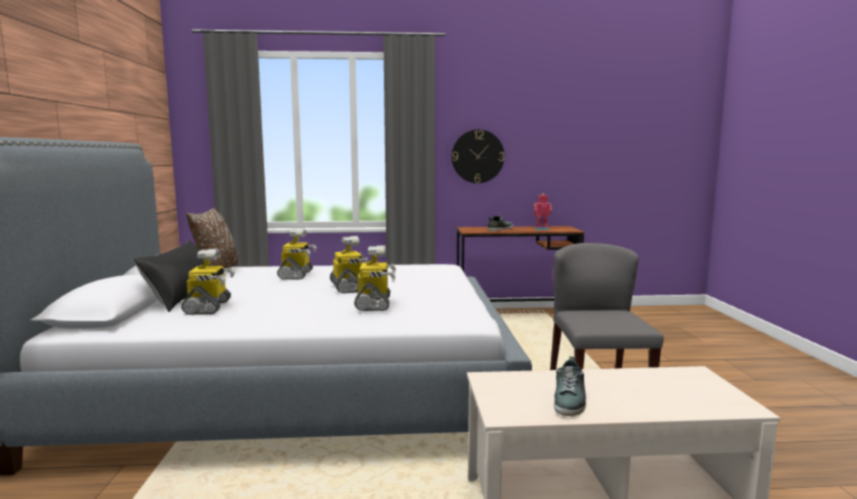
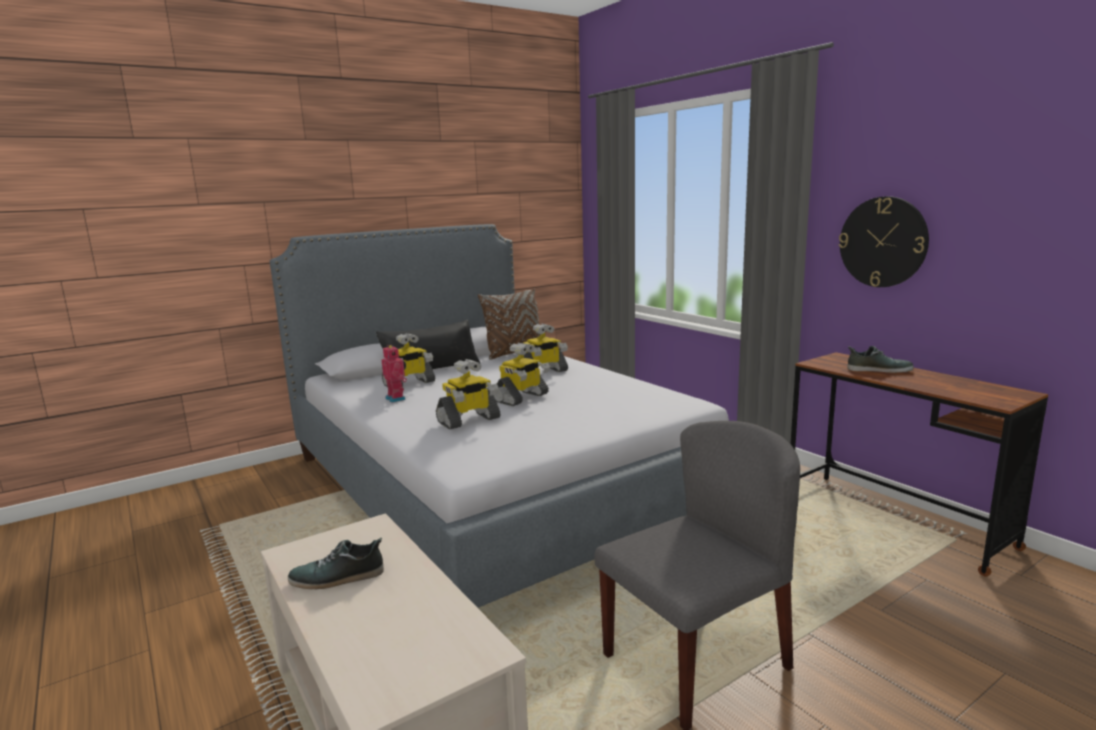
camera: 60 degrees right, 5 degrees up
(541, 229) = (948, 386): toy robot -> toy robot (397, 398)

